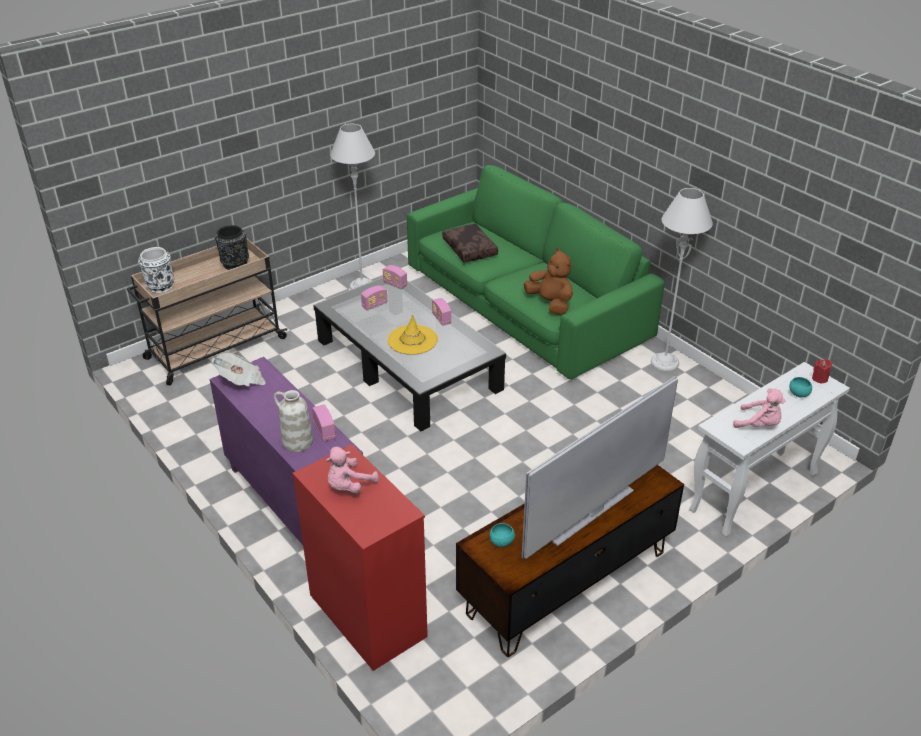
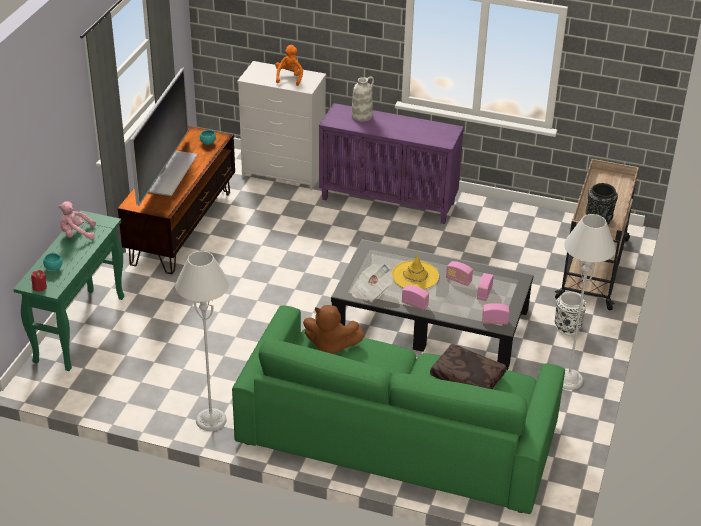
camera: 145 degrees right, 0 degrees up
(160, 287) = (615, 181): white vase -> white vase (567, 327)
(241, 381) = (442, 132): newspaper -> newspaper (371, 291)
(324, 431) = (354, 126): radio -> radio (458, 280)
(349, 486) = (289, 77): pink plush toy -> orange plush toy
(366, 614) = (284, 172): red dresser -> white dresser
(753, 493) = (80, 328): white console table -> green console table

